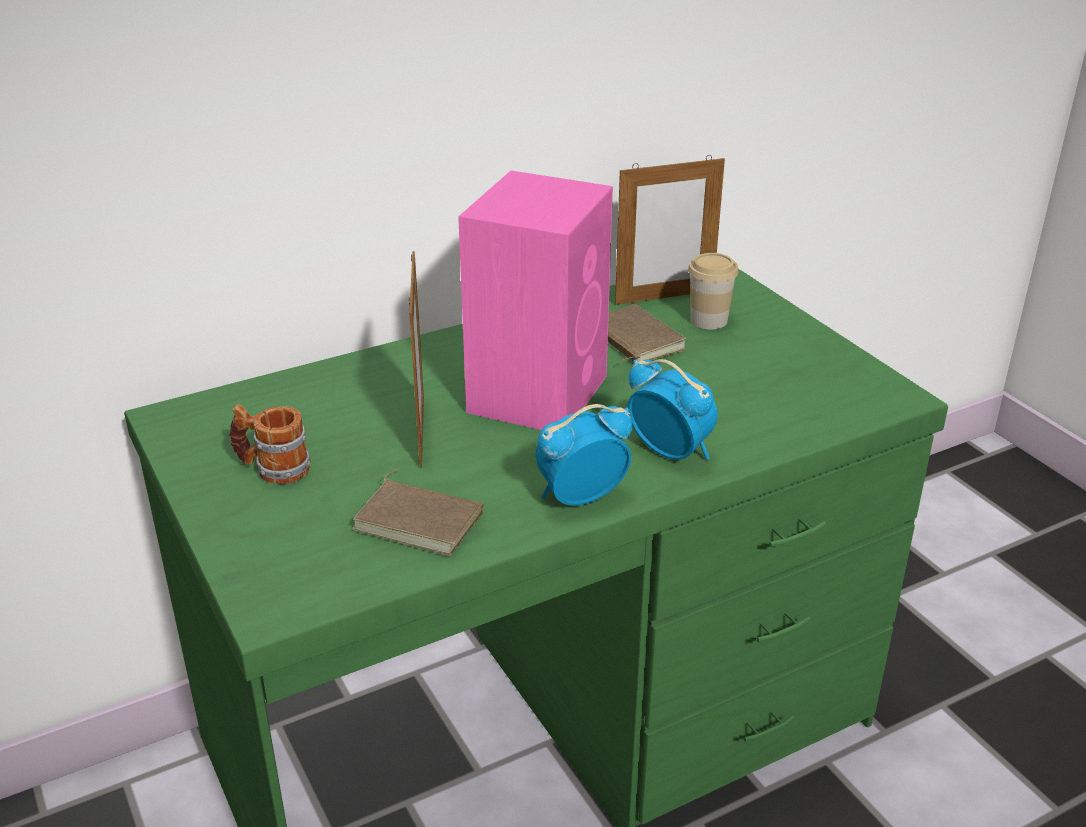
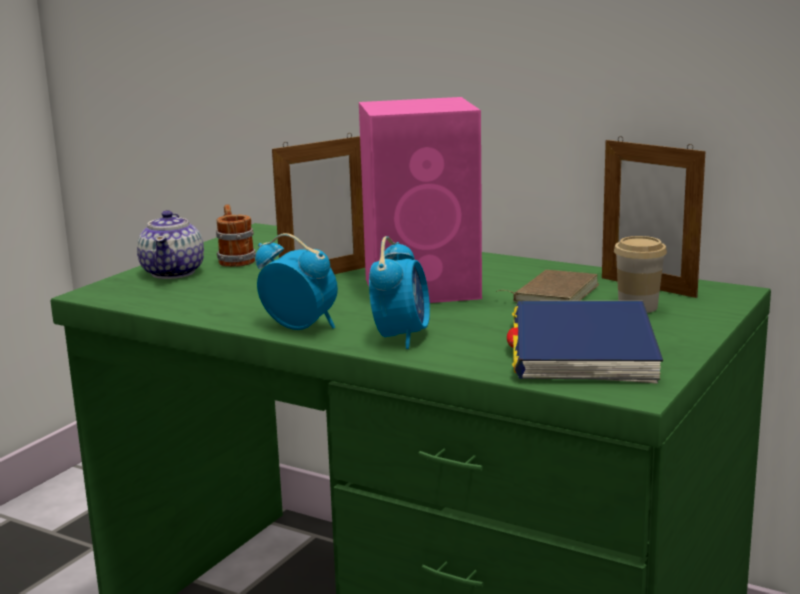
camera: 60 degrees right, 15 degrees down
(264, 525) = (174, 272): none -> teapot
(421, 520) = (220, 299): brown book -> none
(788, 381) = (582, 350): none -> blue book

